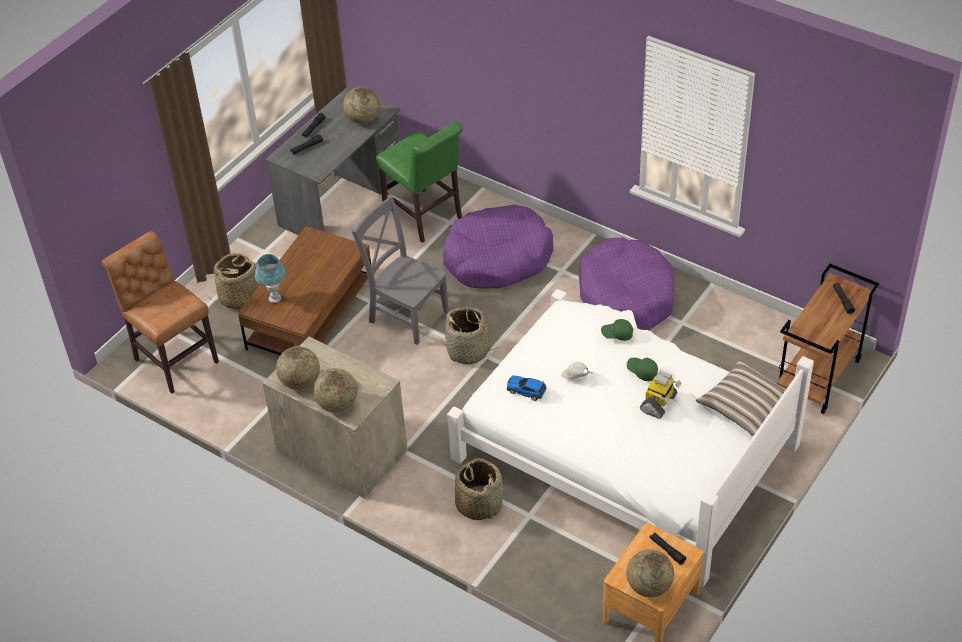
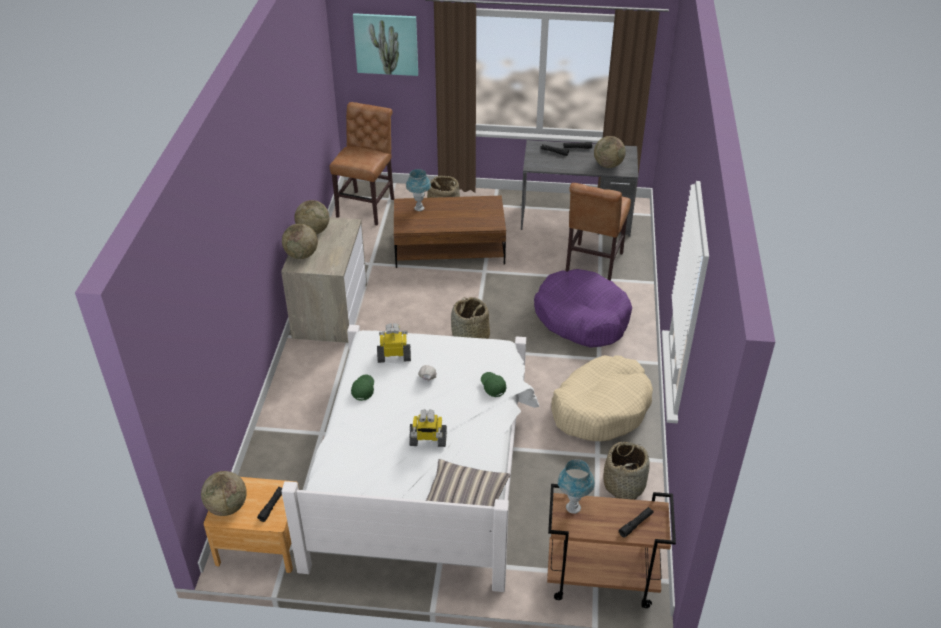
camera: 60 degrees right, 5 degrees down
(106, 166) = (386, 44): none -> picture
(406, 314) = (484, 292): grey chair -> none
(425, 218) = (592, 265): green chair -> brown chair
(479, 504) = (318, 400): basket -> basket (624, 484)
(527, 390) = (394, 356): toy car -> toy robot
(626, 296) = (601, 408): purple dog bed -> beige dog bed
(642, 371) = (459, 416): green cap -> green cap (363, 390)
(806, 331) = (573, 508): none -> blue table lamp

